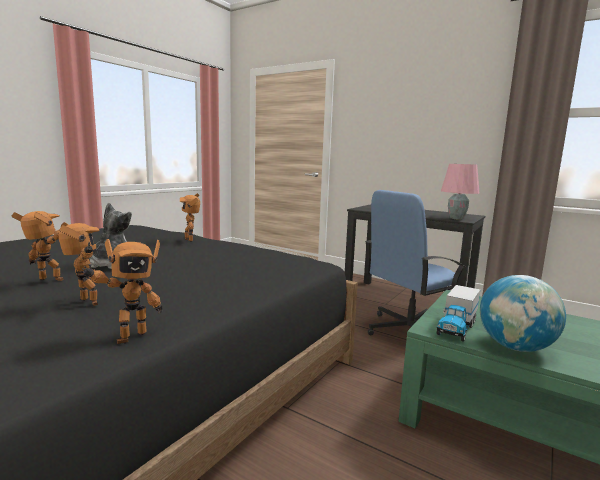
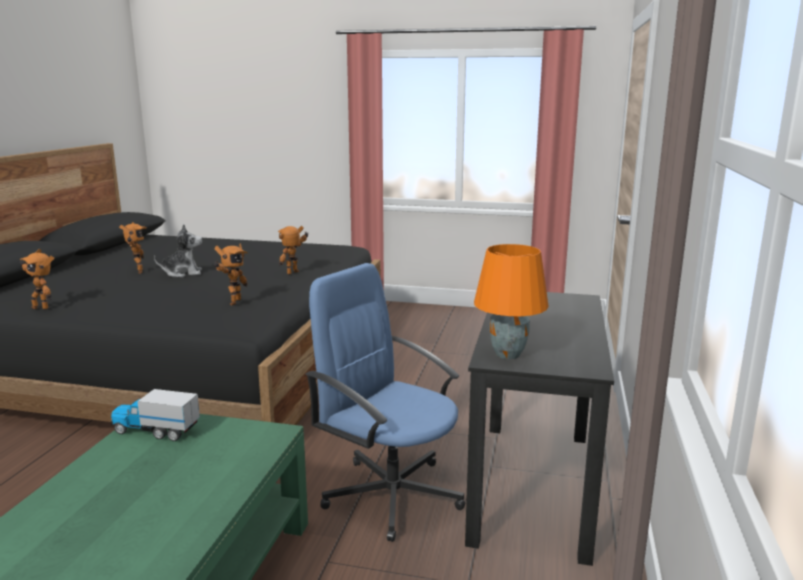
camera: 70 degrees right, 5 degrees up
(85, 303) = (95, 288): toy robot -> toy robot (233, 302)
(457, 218) = (508, 355): pink table lamp -> orange table lamp
(515, 347) = (105, 462): globe -> none

